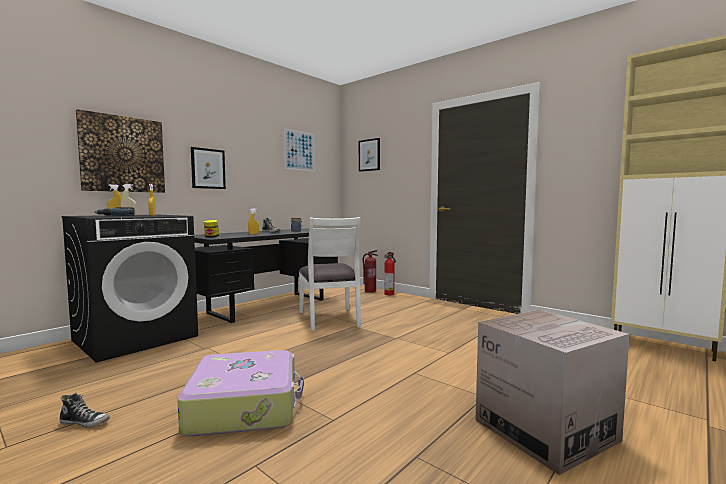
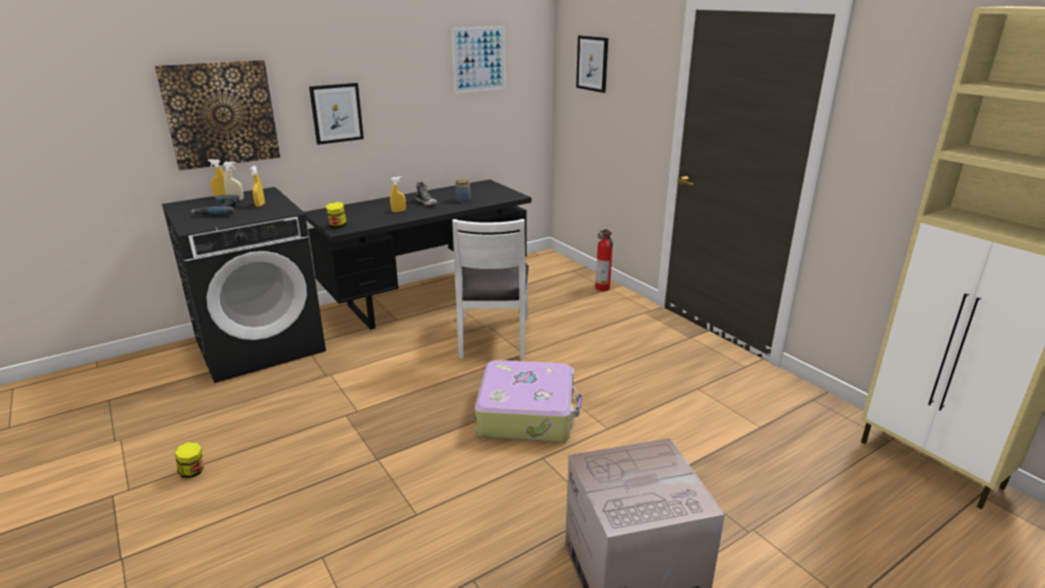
camera: 15 degrees right, 20 degrees up
(85, 422) = (192, 472): shoe -> jar
(245, 405) = (339, 476): suitcase -> suitcase (527, 413)
(370, 291) = (579, 278): fire extinguisher -> none

